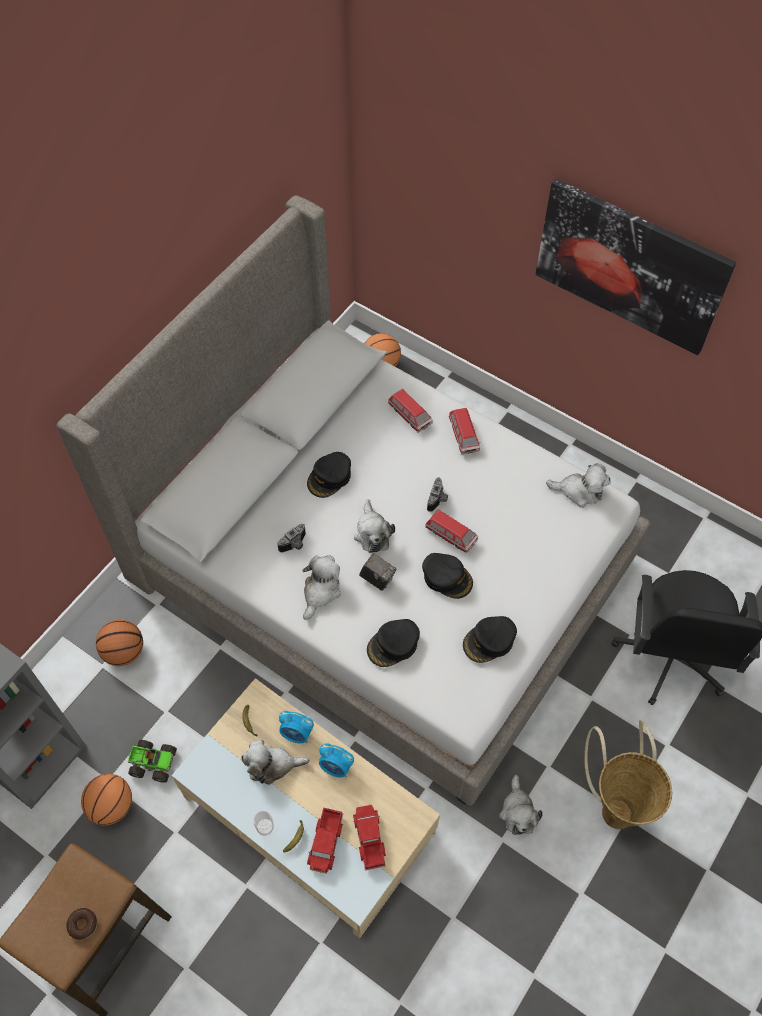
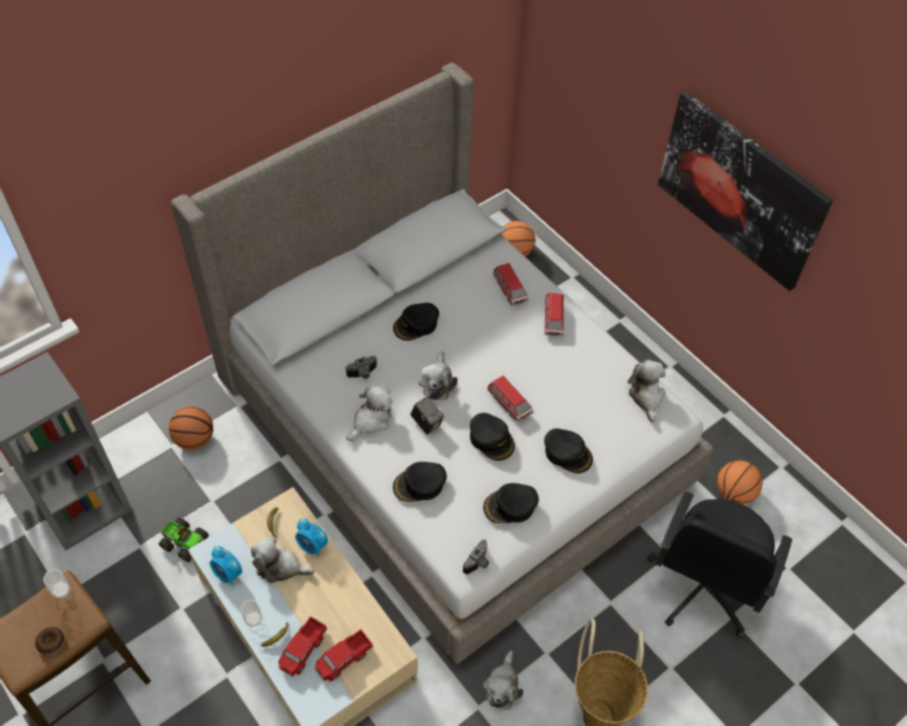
camera: 15 degrees right, 5 degrees down
(73, 867) = (61, 591): none -> cup
(112, 806) = (135, 569): basketball -> basketball (734, 493)
(336, 767) = (337, 585): alarm clock -> alarm clock (228, 574)
(369, 839) = (344, 659): toy truck -> toy truck turned 135 degrees counterclockwise
(438, 499) = (509, 369): camera -> camera (479, 563)
(524, 570) = (567, 453): none -> black cap
(579, 491) = (646, 396): plush toy -> plush toy turned 120 degrees counterclockwise

